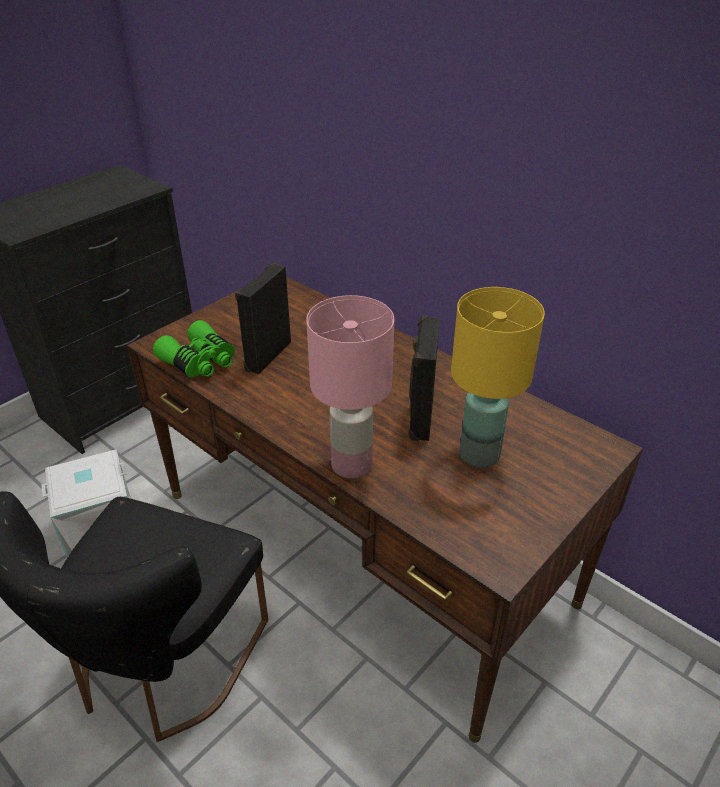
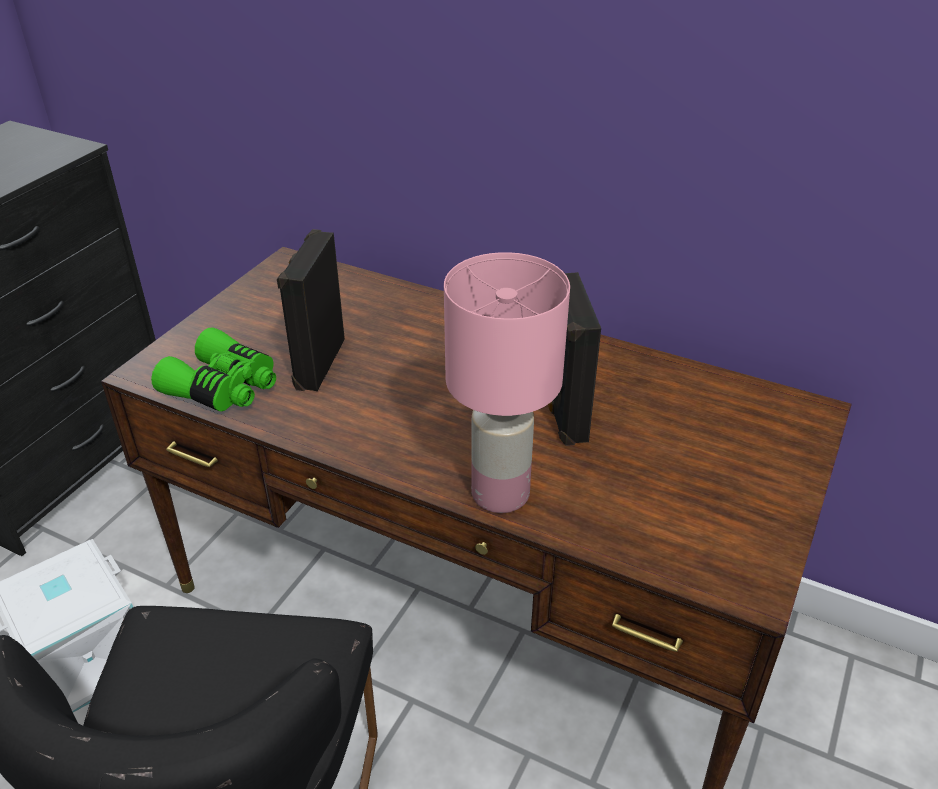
camera: 15 degrees left, 0 degrees up
(480, 454) = (662, 448): yellow table lamp -> none

